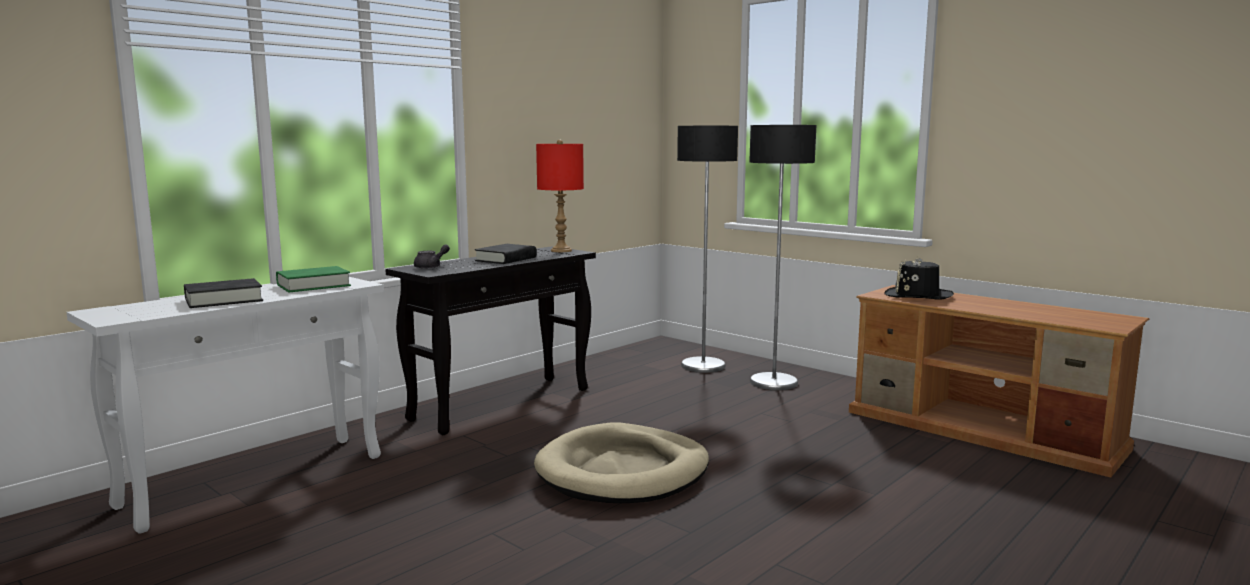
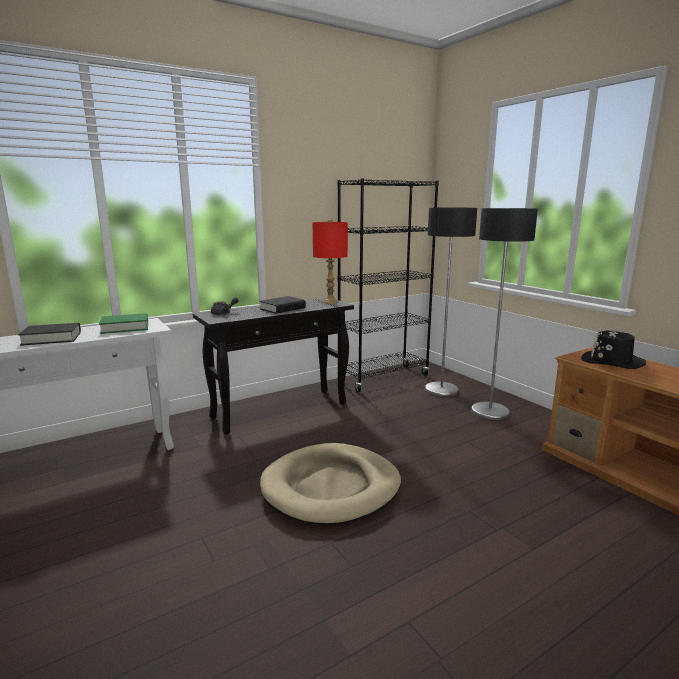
camera: 15 degrees right, 5 degrees up
(620, 359) = (383, 378): none -> black bookcase

